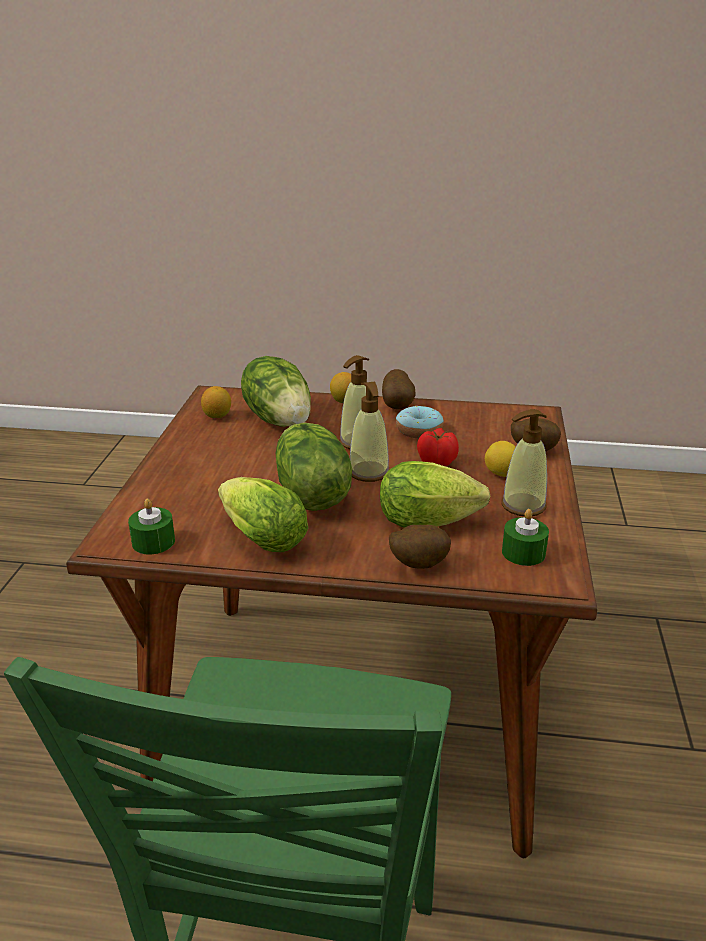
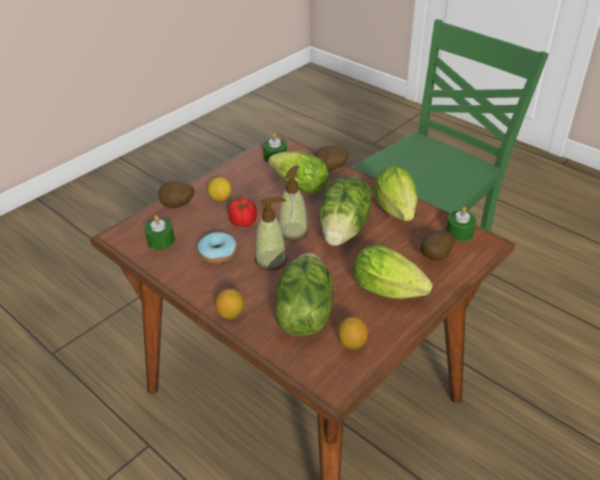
camera: 145 degrees left, 10 degrees up
(205, 458) = (391, 292): none -> lettuce
(398, 406) = (198, 287): potato -> potato (433, 257)
(490, 421) = (161, 241): none -> green candle
(523, 505) = (239, 177): soap dispenser -> none

